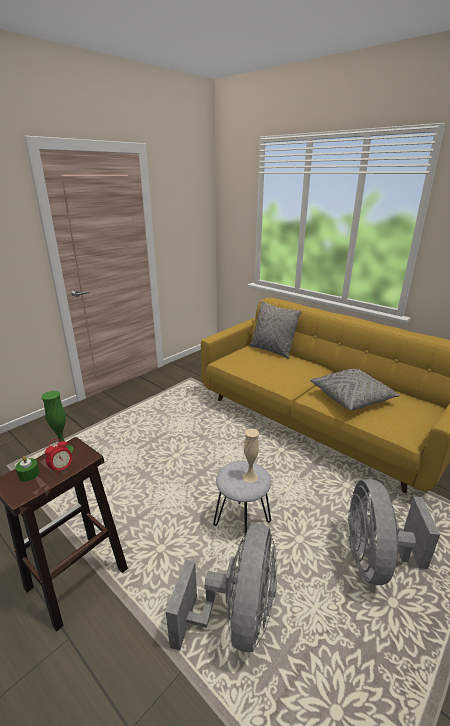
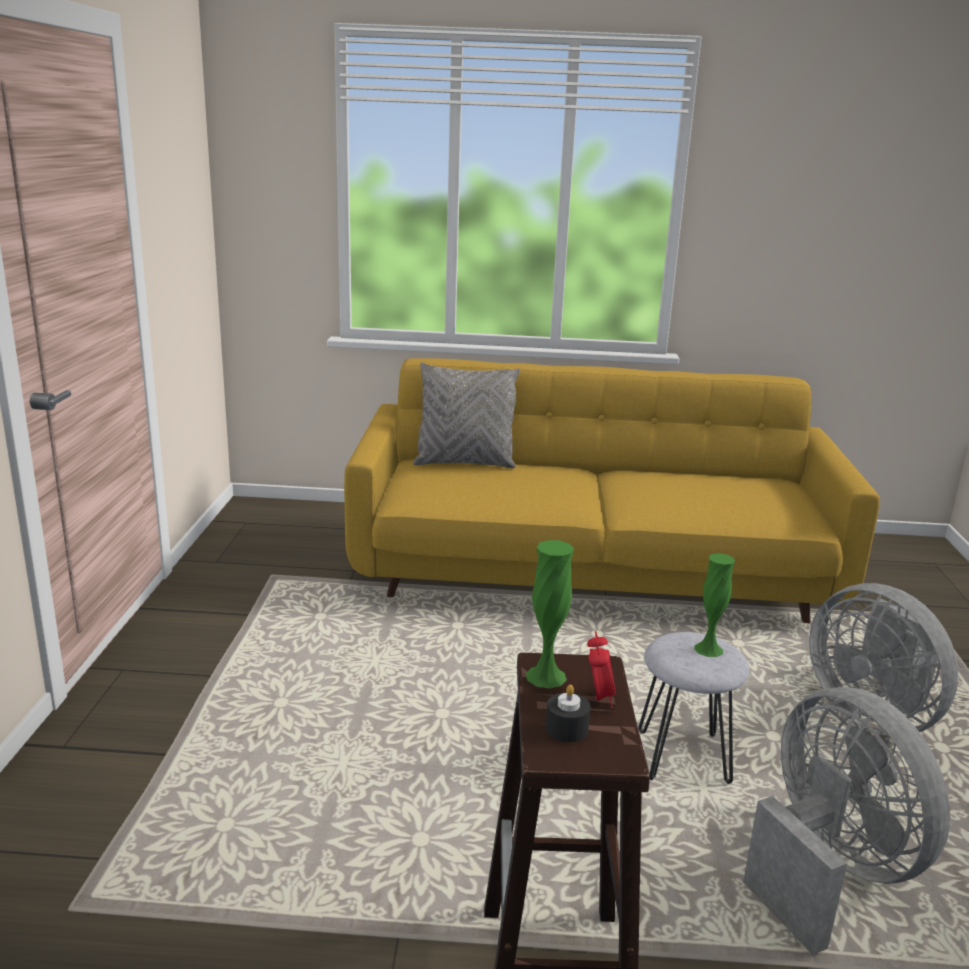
camera: 40 degrees left, 5 degrees down
(29, 474) = (566, 728): green candle -> black candle
(250, 476) = (708, 649): beige vase -> green vase
(352, 398) = (686, 498): grey pillow -> none

